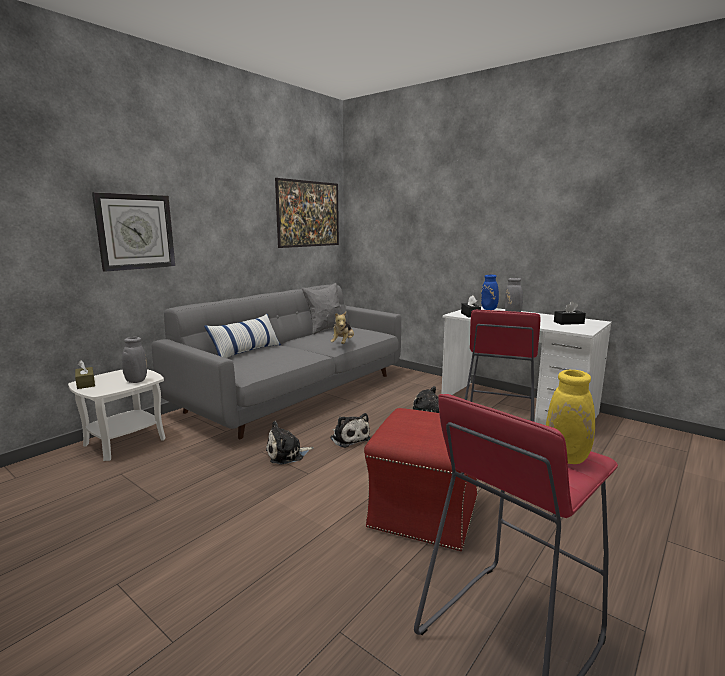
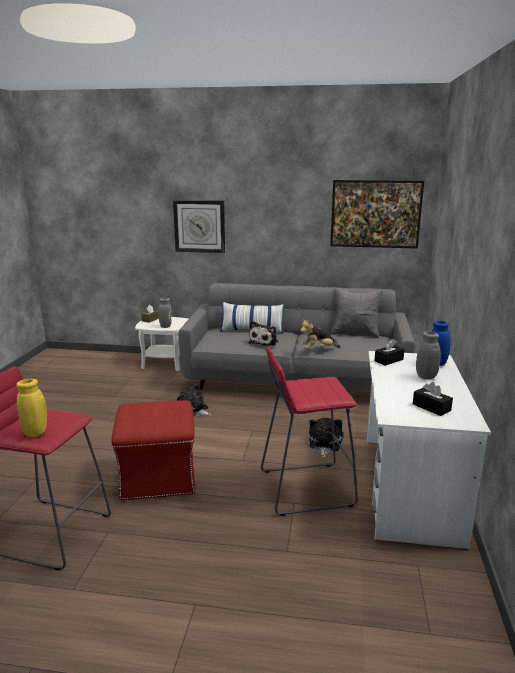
camera: 60 degrees right, 5 degrees up
(349, 438) = (239, 422): plush toy -> plush toy (264, 342)

